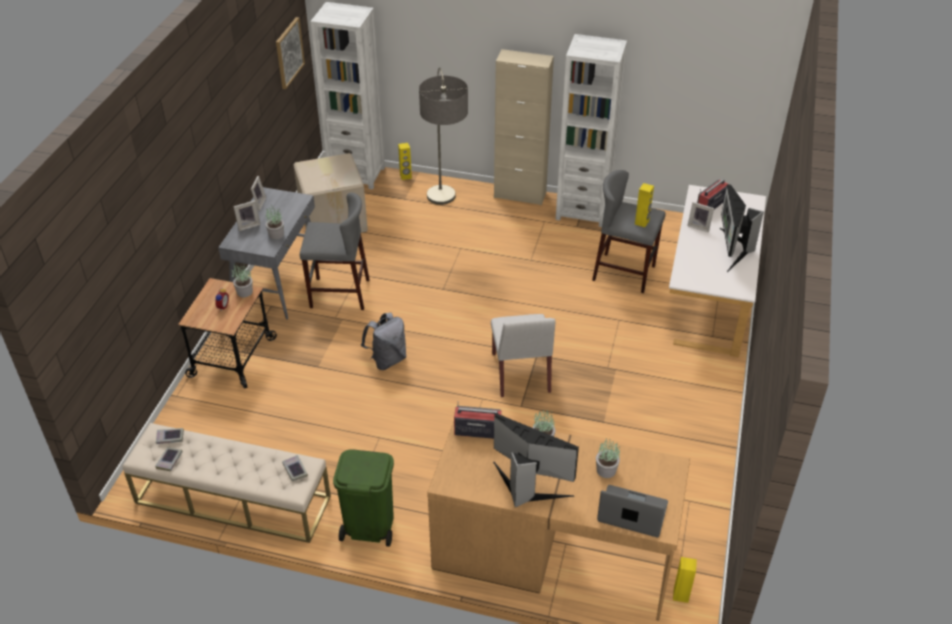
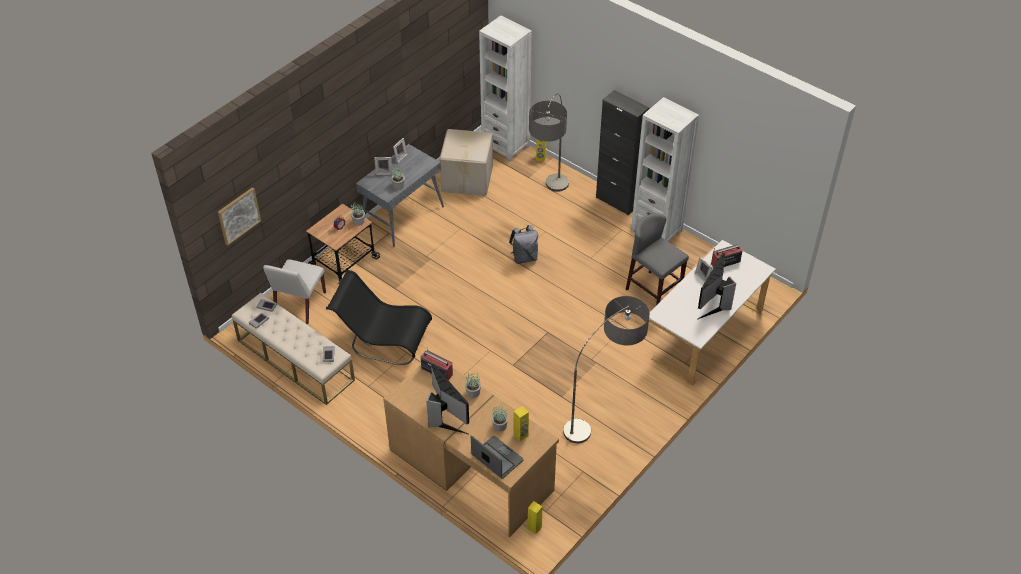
camera: 25 degrees right, 5 degrees up
(289, 52) = (461, 48): picture -> picture (238, 215)
(339, 293) = (439, 239): grey stool -> none
(339, 433) = (383, 340): none -> black chair
(369, 526) = (367, 408): green trash can -> none
(387, 360) = (443, 299): grey backpack -> grey backpack (524, 257)
(520, 195) = (617, 201): beige cabinet -> black cabinet
(521, 373) = (528, 342): white chair -> white chair (299, 304)
(642, 222) = (662, 259): yellow speaker -> yellow speaker (521, 435)
(667, 427) = (604, 416): none -> floor lamp

